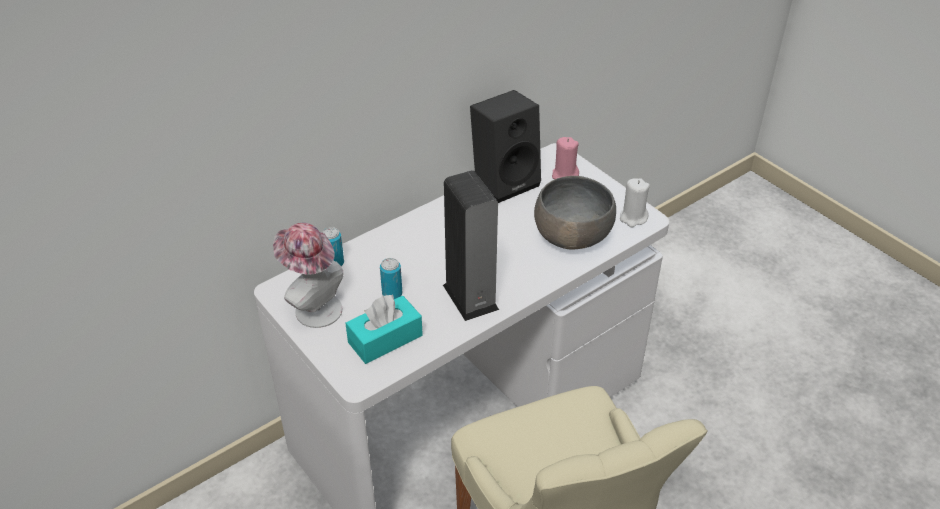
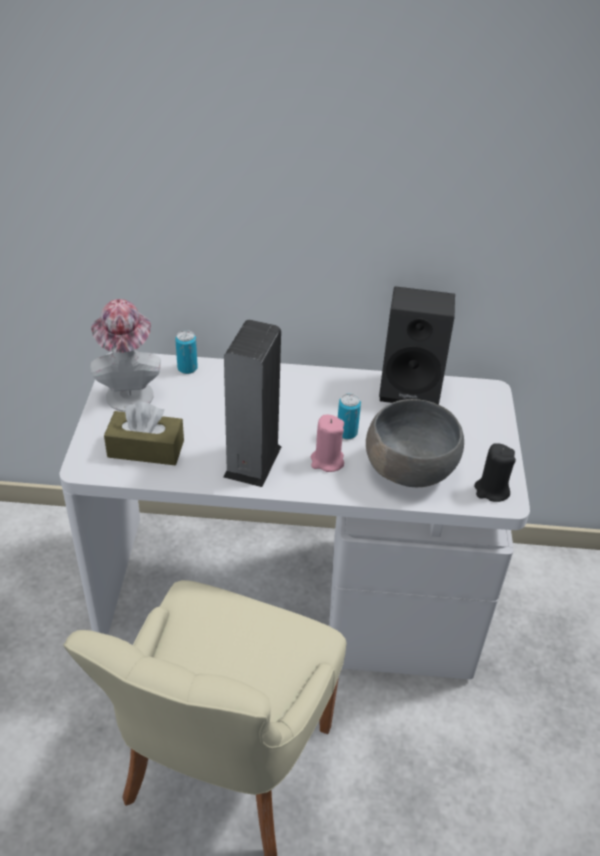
camera: 40 degrees right, 0 degrees up
(385, 339) = (146, 449): turquoise tissue box -> brown tissue box
(392, 294) = (197, 419): can -> can (346, 433)
(564, 175) = (474, 414): pink candle -> pink candle (327, 461)
(633, 218) = (491, 490): white candle -> black candle

